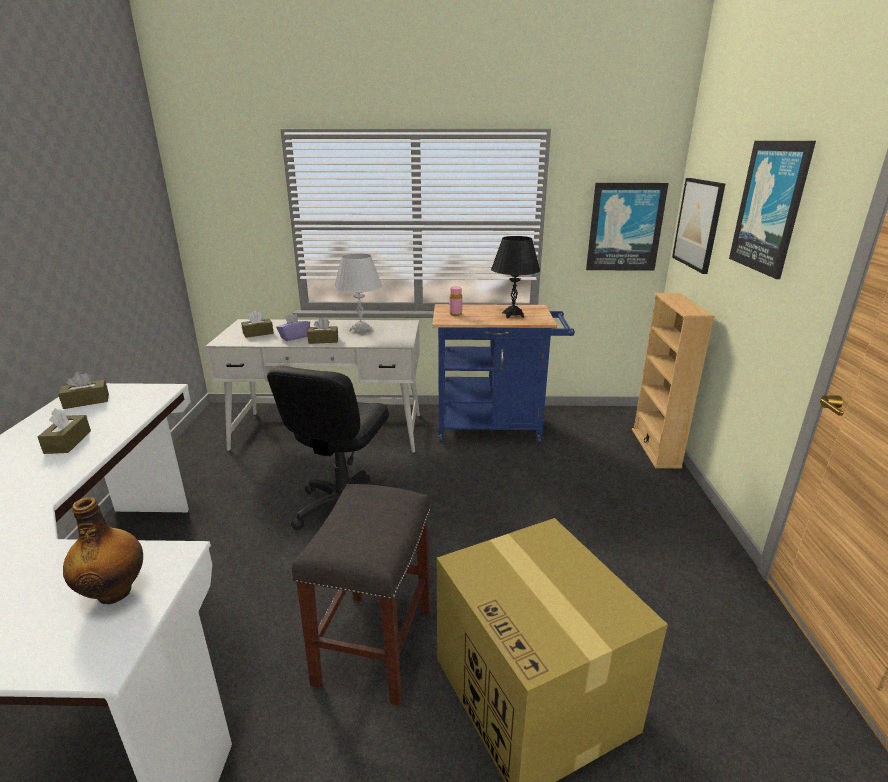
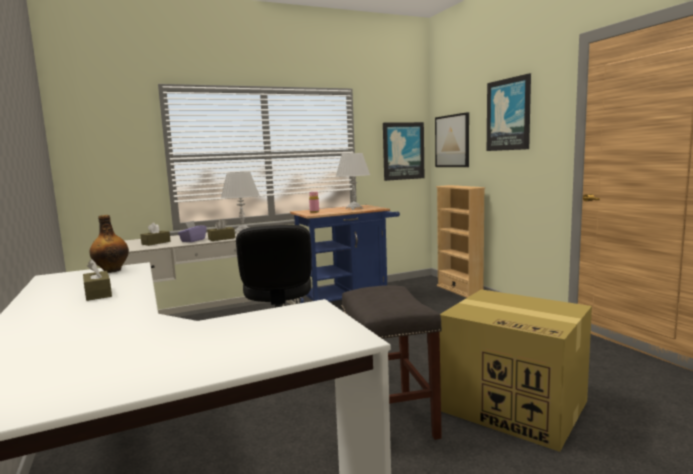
camera: 25 degrees left, 15 degrees down
(86, 401) = (67, 279): brown tissue box -> none
(115, 591) = (301, 322): bottle -> bottle (112, 270)
(513, 315) = (354, 208): black table lamp -> white table lamp

